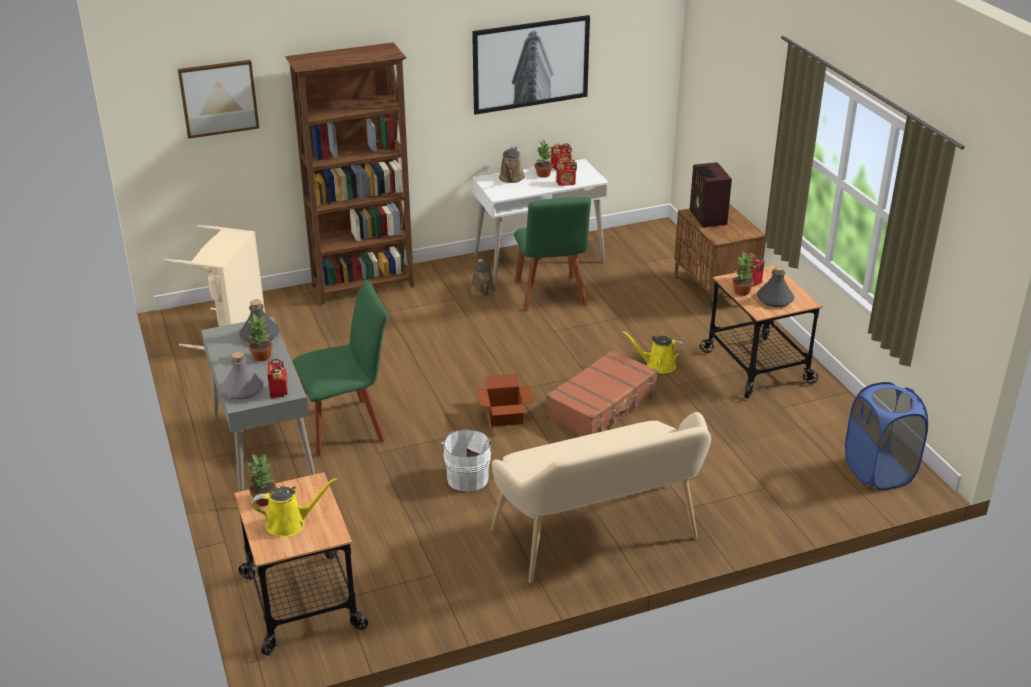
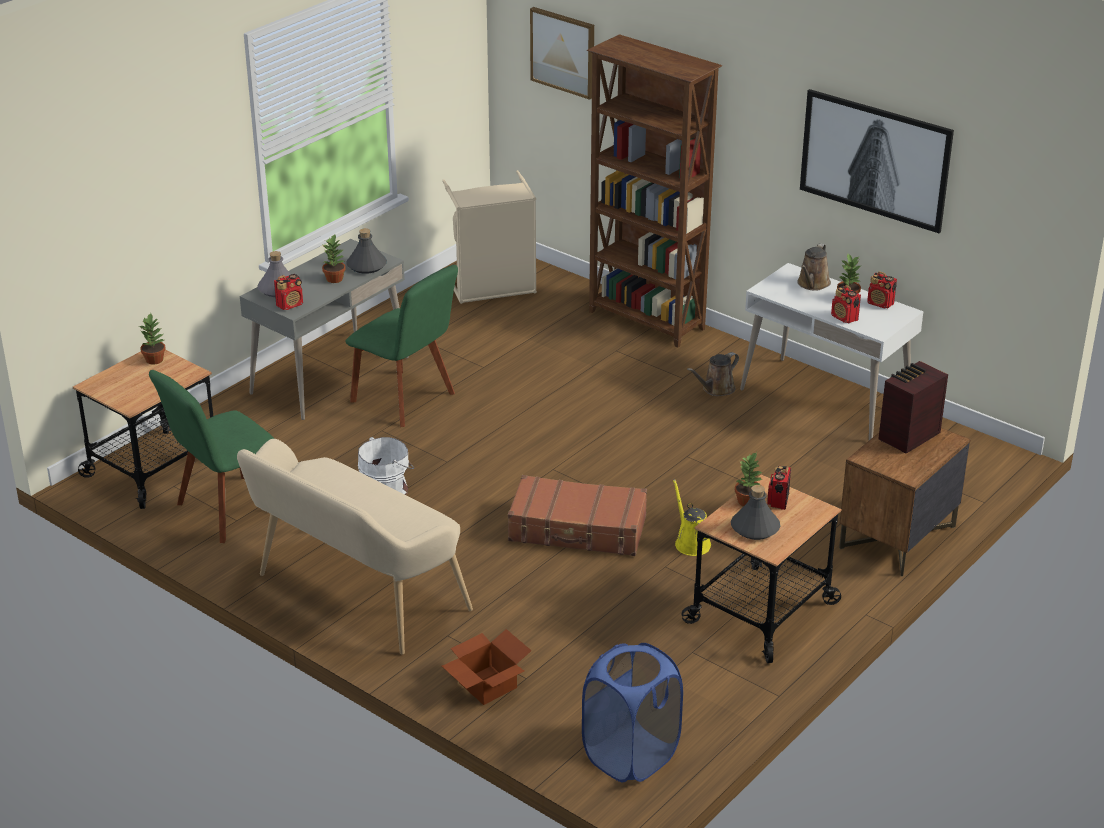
camera: 60 degrees right, 0 degrees up
(290, 523) = (132, 381): yellow watering can -> none
(504, 416) = (501, 477): cardboard box -> cardboard box (486, 685)
(511, 178) = (812, 284): brown watering can -> brown watering can turned 45 degrees counterclockwise
(551, 296) = (755, 432): green chair -> green chair (227, 510)

